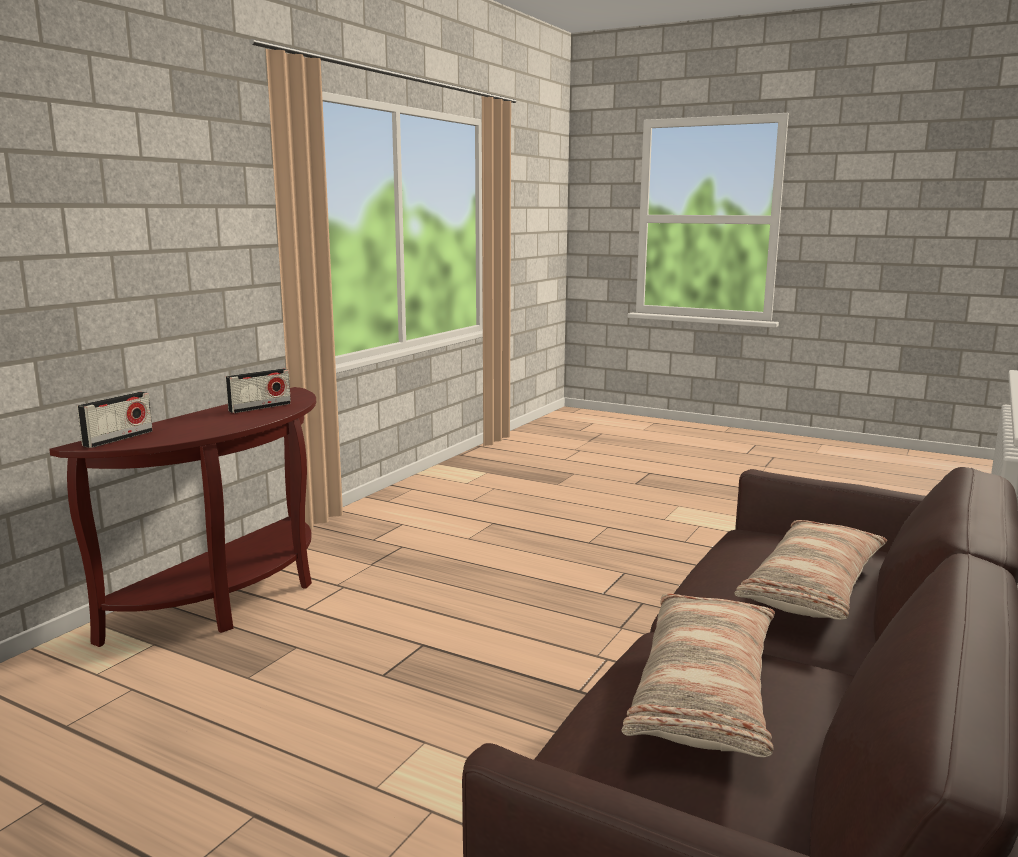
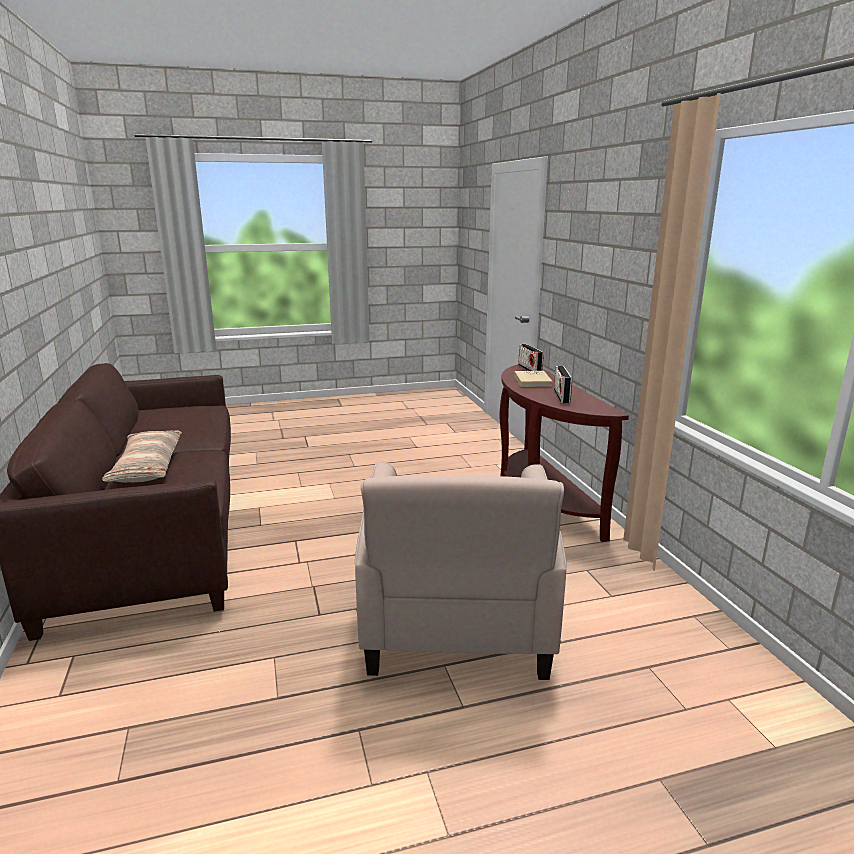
camera: 135 degrees right, 5 degrees up
(198, 426) = (532, 381): none -> beige book
(543, 553) = (457, 626): none -> beige armchair
(705, 692) = (180, 423): pillow -> none

